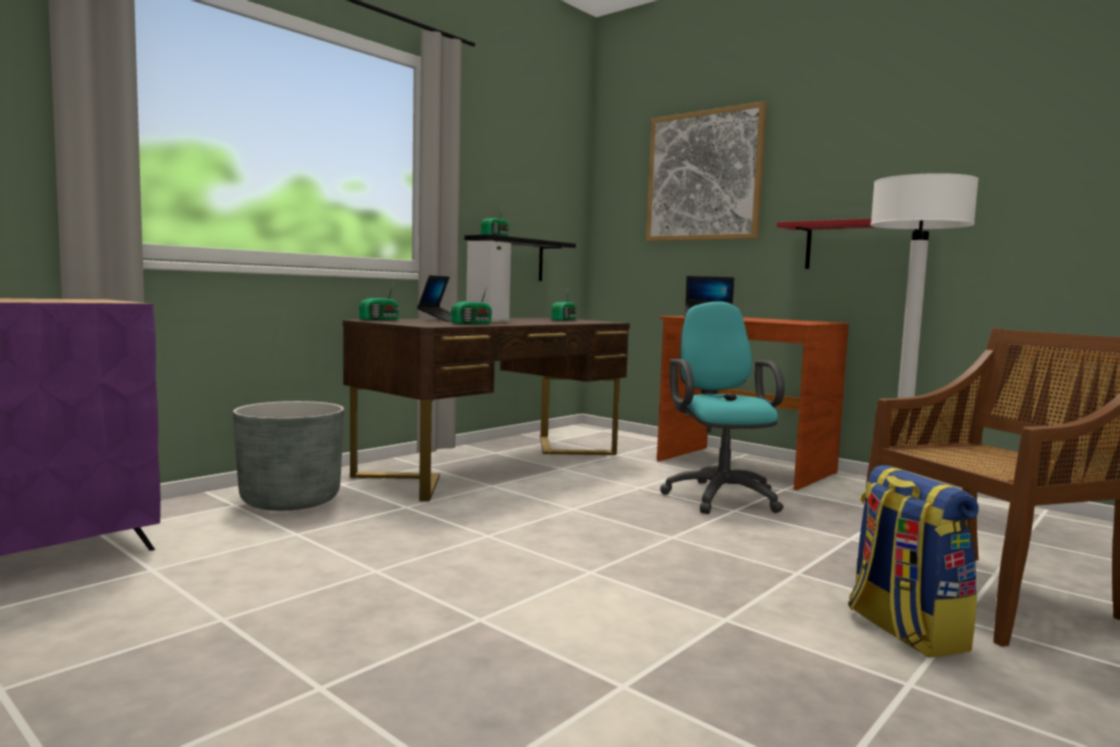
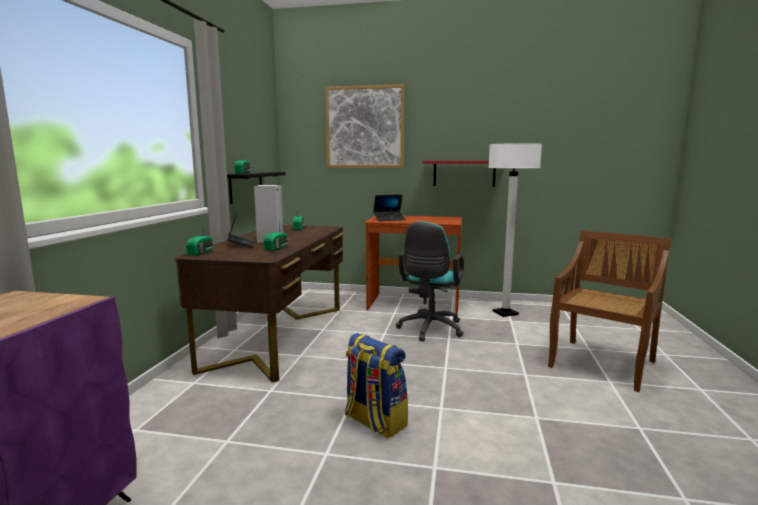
camera: 30 degrees left, 5 degrees up
(290, 500) = (177, 410): grey planter -> none
(719, 496) = (429, 330): turquoise office chair -> turquoise office chair turned 120 degrees counterclockwise
(903, 631) = (601, 396): backpack -> backpack (374, 422)

